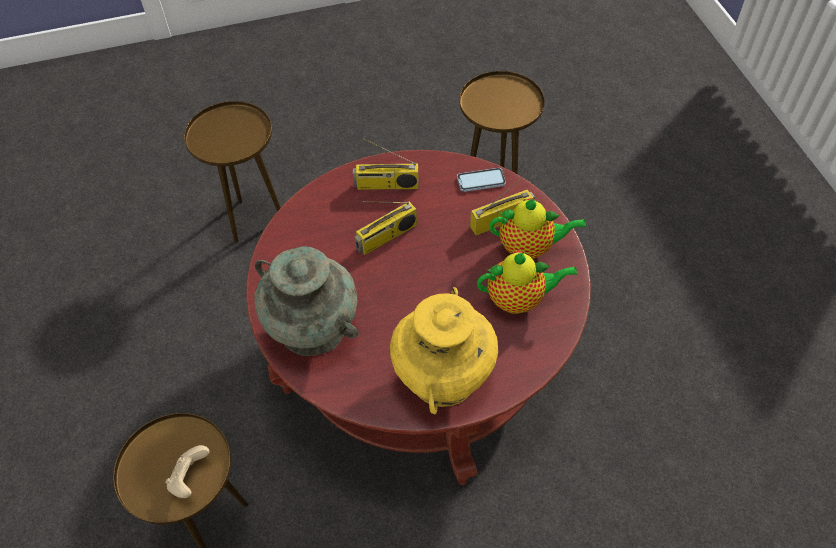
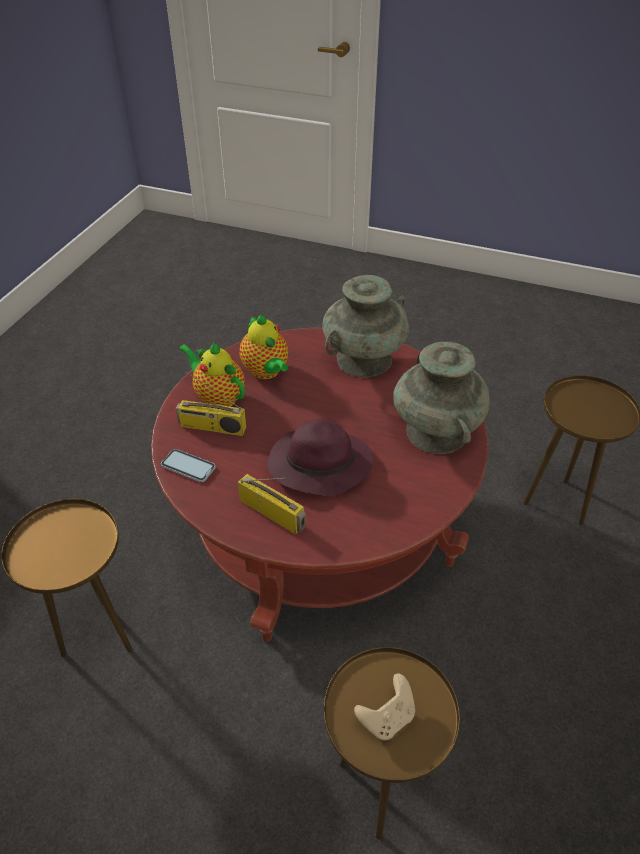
camera: 145 degrees left, 10 degrees down
(190, 478) = (579, 398): beige game controller -> beige game controller (387, 718)
(386, 237) = (318, 465): radio -> purple hat
(443, 376) = (364, 359): yellow vase -> turquoise vase
(519, 300) = (266, 372): teapot -> teapot turned 150 degrees counterclockwise

